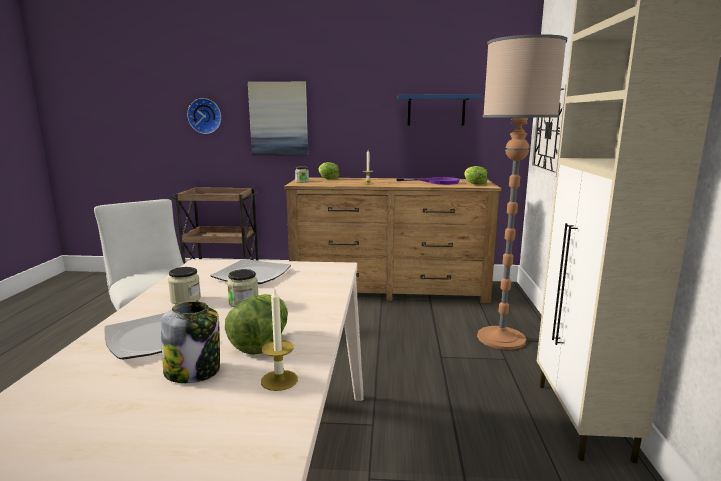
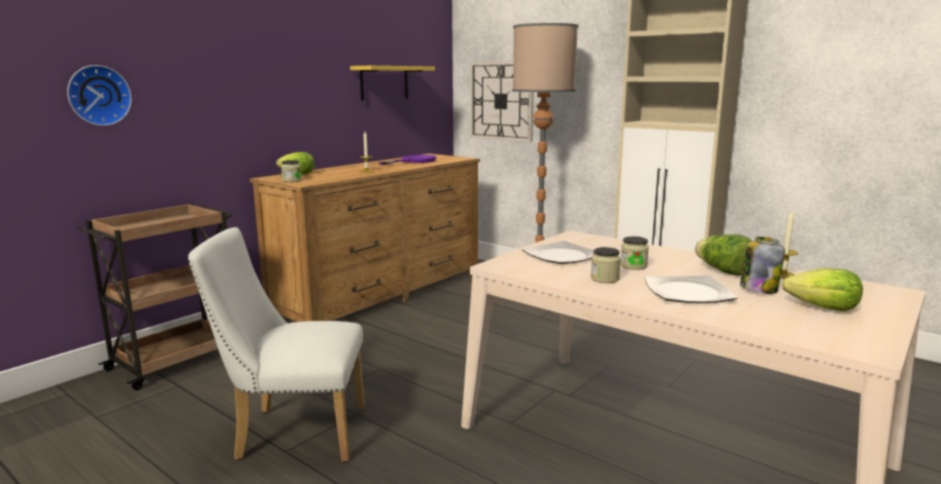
camera: 55 degrees left, 0 degrees up
(279, 119) = (218, 97): picture -> none
(436, 110) = (384, 83): blue shelf -> yellow shelf
(474, 184) = (446, 158): lettuce -> lettuce (823, 308)

